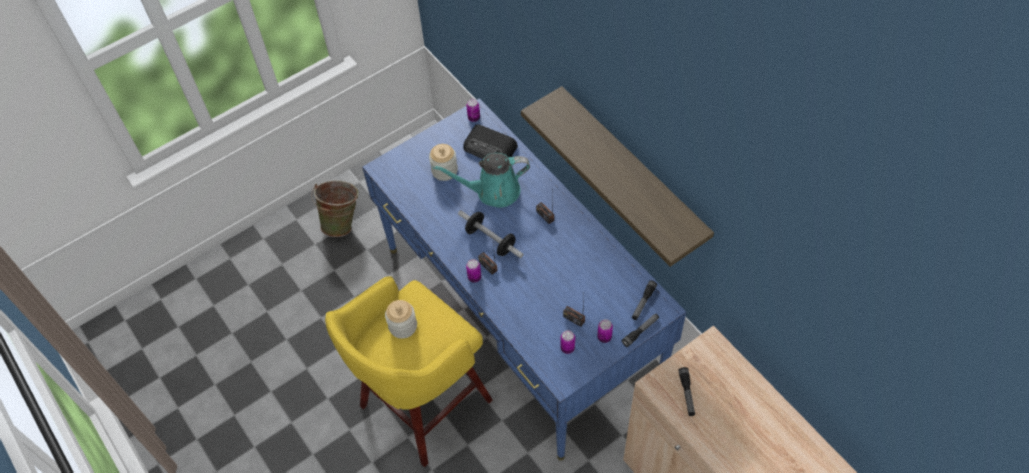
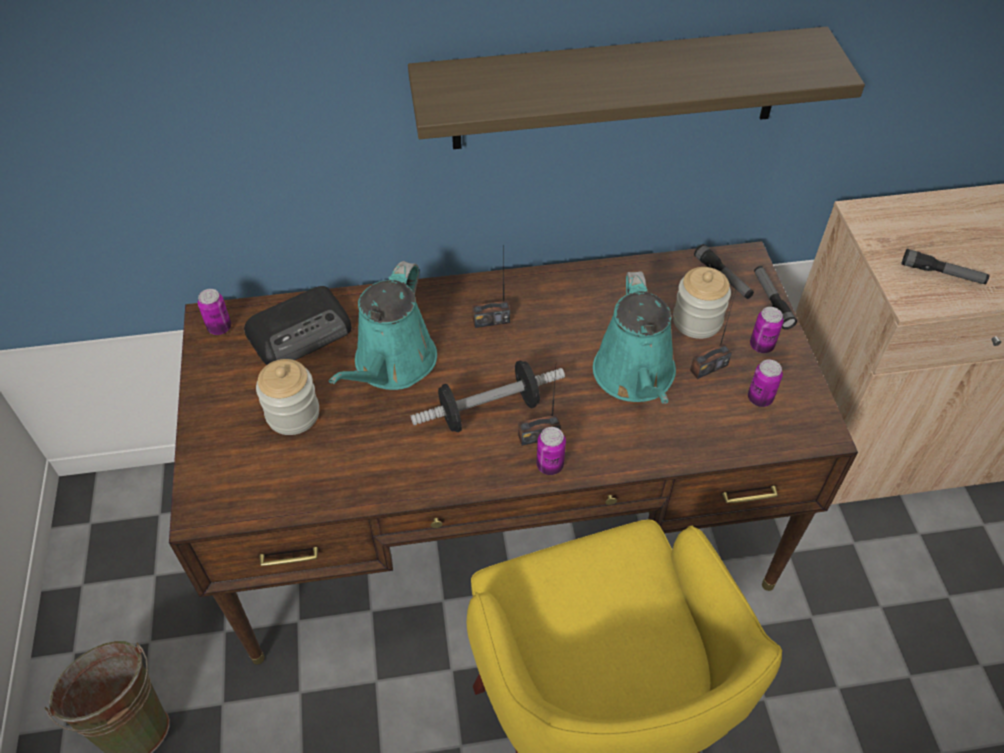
camera: 65 degrees left, 5 degrees down
(403, 326) = (578, 631): jar -> jar (697, 321)
(520, 314) = (502, 525): blue desk -> brown desk
(547, 290) = (635, 377): none -> turquoise watering can

